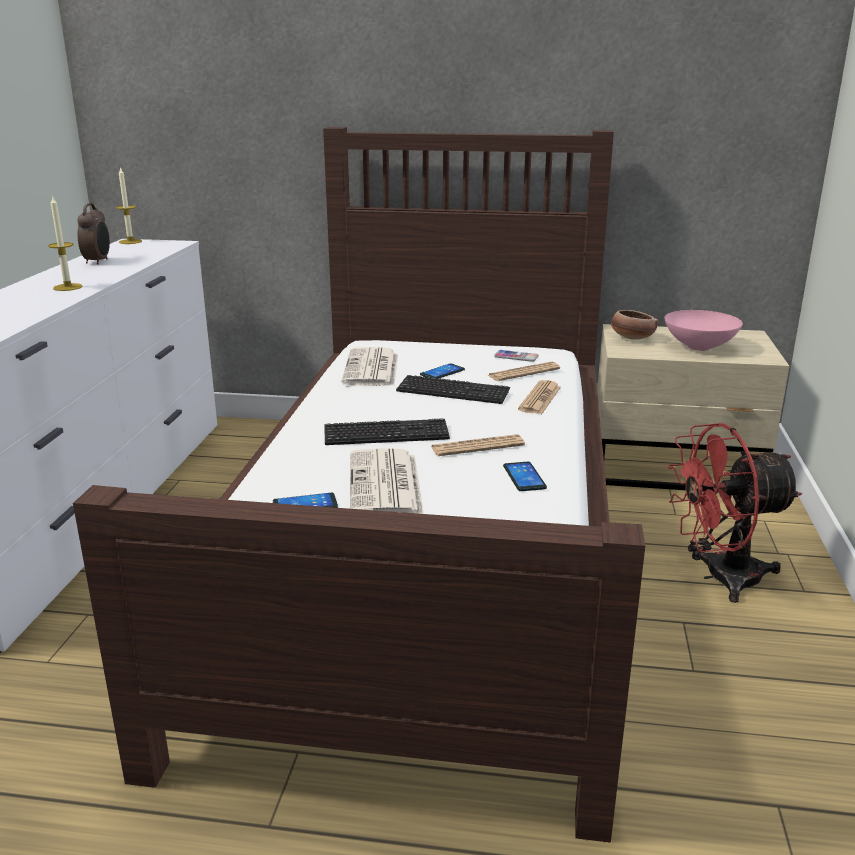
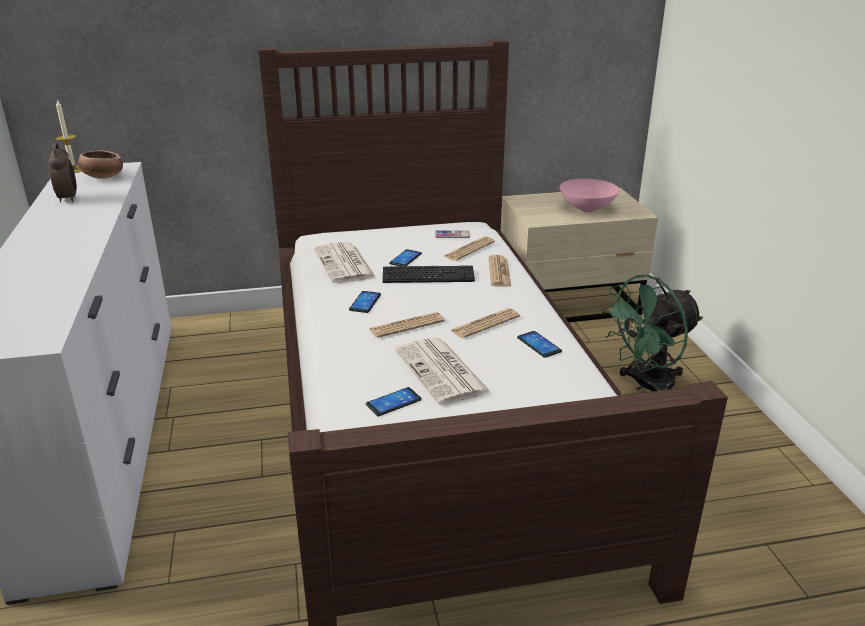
camera: 20 degrees left, 5 degrees up
(68, 287) = (73, 233): candle -> none
(361, 406) = (365, 302): none -> phone
(386, 435) = (407, 326): keyboard -> newspaper
(631, 338) = (533, 207): bowl -> bowl (102, 177)
(719, 577) = (646, 386): red fan -> green fan

